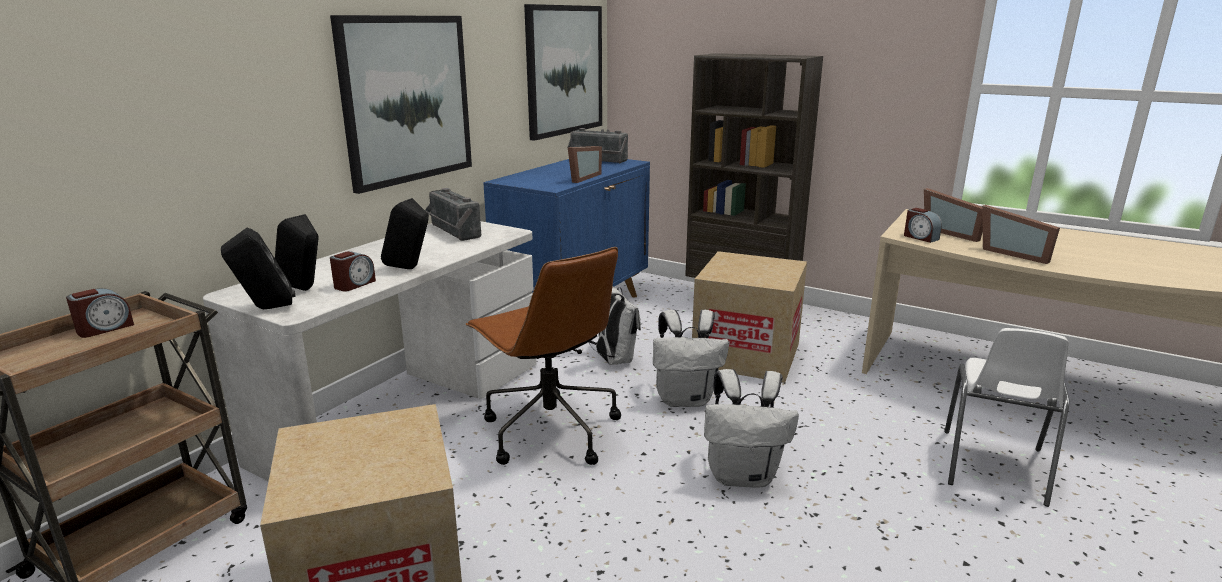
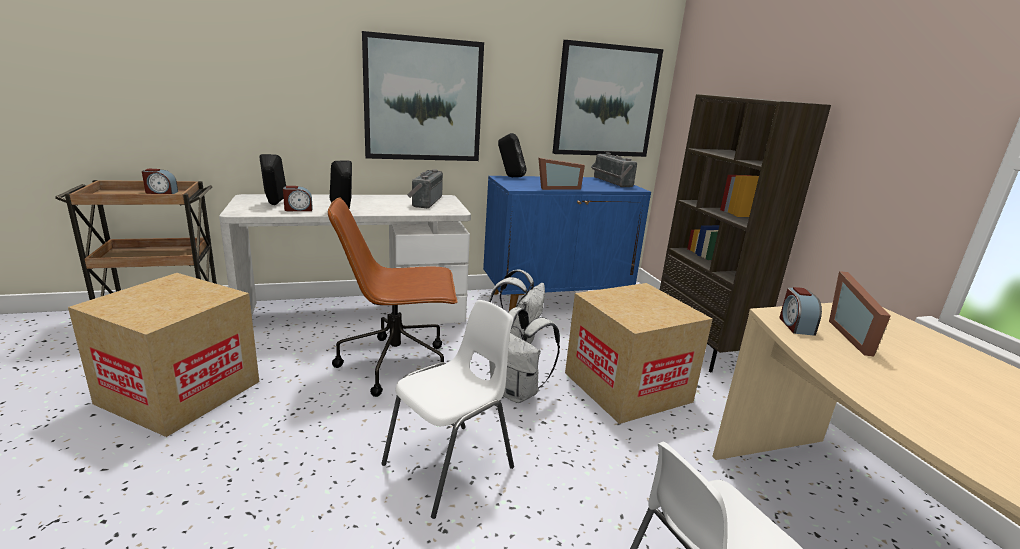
camera: 40 degrees right, 0 degrees up
(265, 309) = (235, 206): black speaker -> black speaker (510, 177)
(549, 431) = (397, 364): brown office chair -> brown office chair turned 75 degrees clockwise
(743, 476) = (450, 466): white backpack -> white chair
(1014, 253) = (885, 385): picture frame -> none

